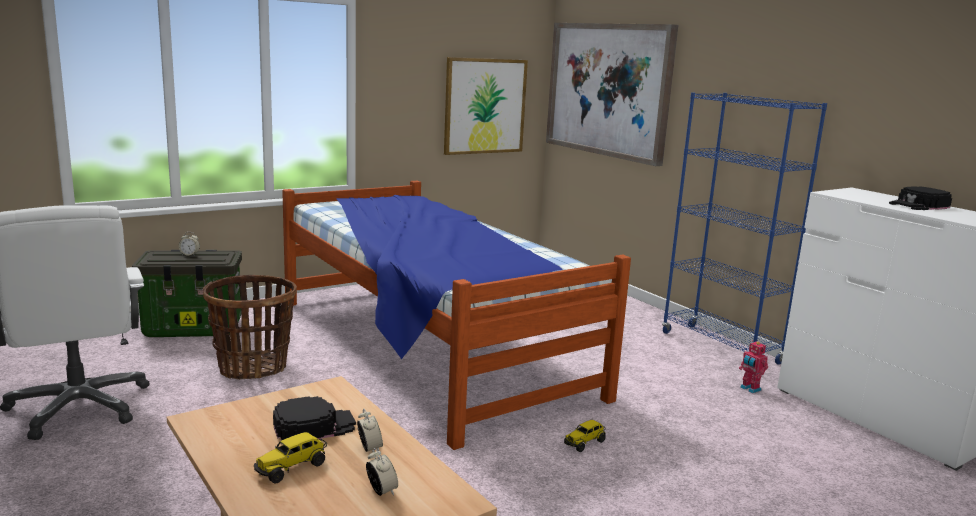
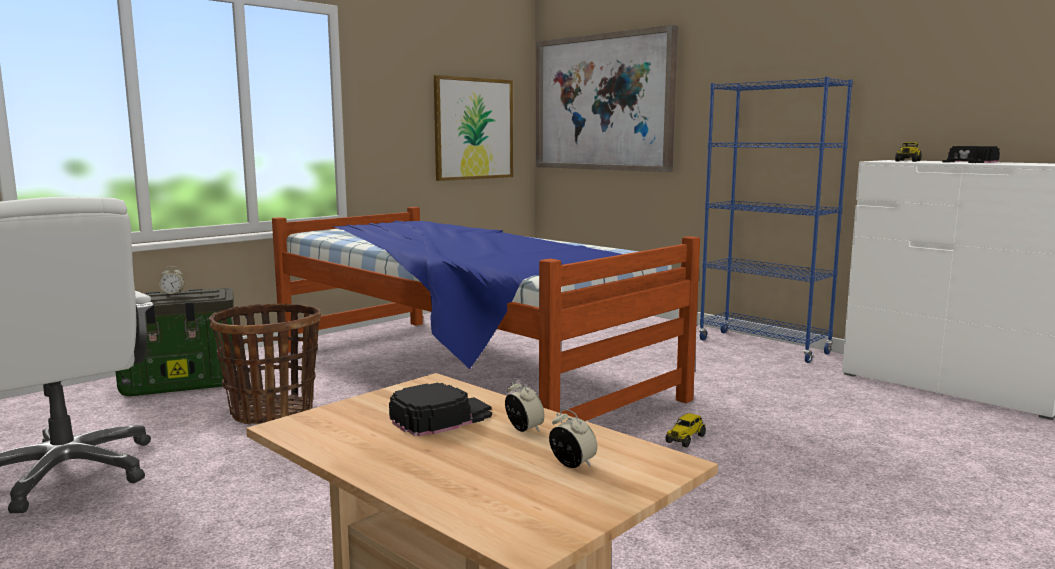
camera: 10 degrees left, 5 degrees down
(291, 468) = (444, 456): toy truck -> toy truck (908, 161)
(749, 389) = (815, 376): toy robot -> none

